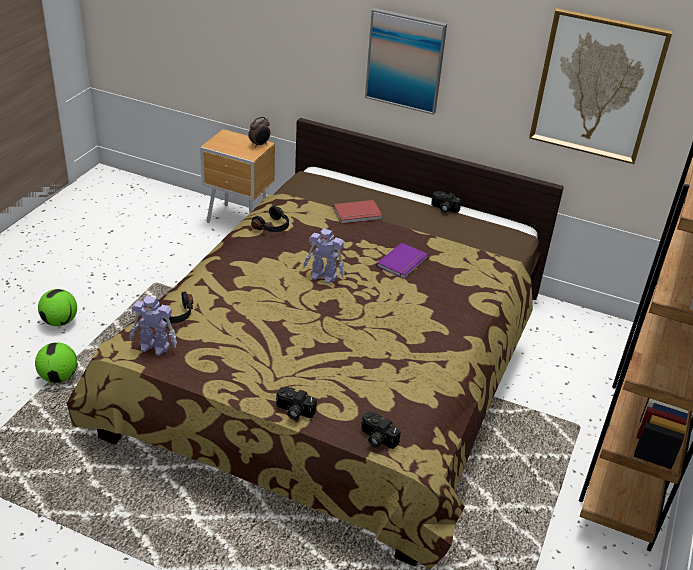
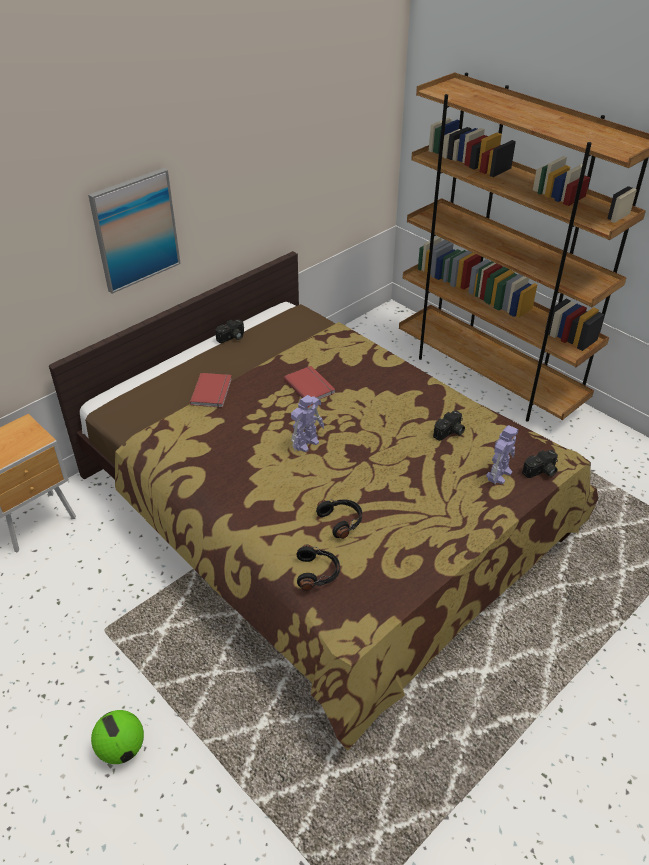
camera: 65 degrees left, 5 degrees up
(59, 377) = (228, 765): football -> none
(155, 347) = (366, 599): toy robot -> toy robot (499, 474)
(259, 144) = (22, 426): alarm clock -> none
(273, 227) = (198, 457): black headphones -> black headphones (342, 521)
(293, 411) = (495, 514): camera -> camera (450, 433)
(403, 262) = (310, 385): purple book -> red book
(597, 87) = (292, 151): picture -> none

